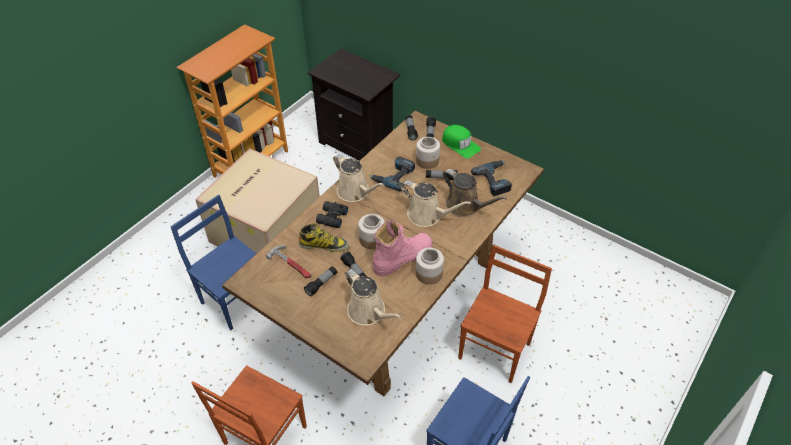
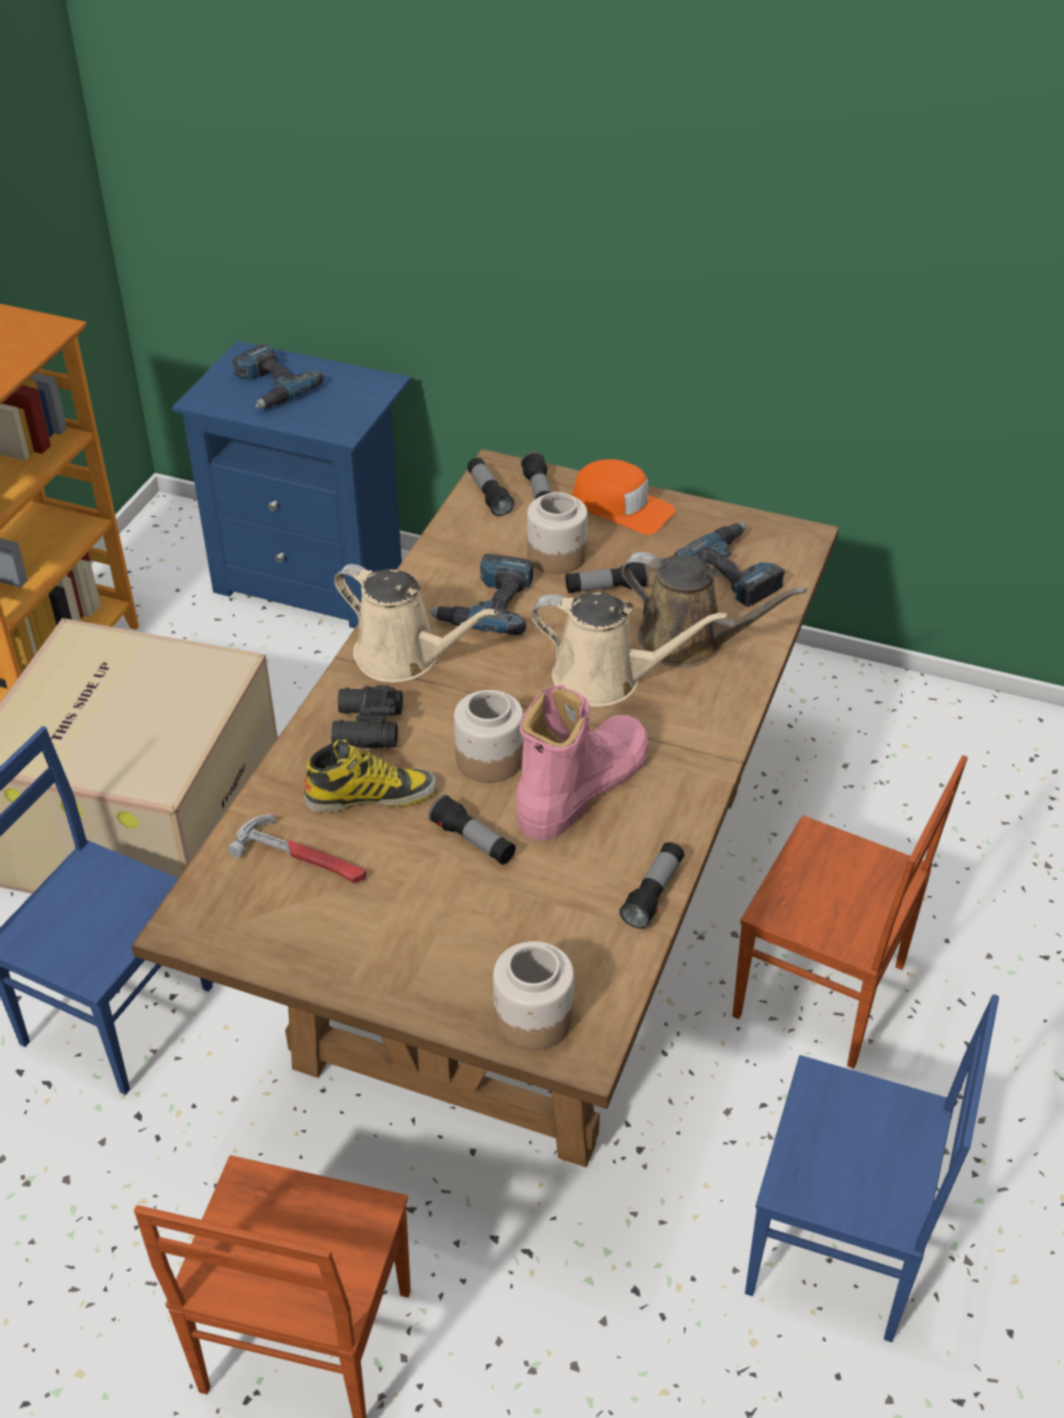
camera: 15 degrees left, 5 degrees down
(321, 284) = (399, 889): flashlight -> flashlight (653, 893)
(346, 70) = (269, 387): none -> power drill
(358, 143) = (316, 577): black nightstand -> blue nightstand
(369, 312) = (547, 931): beige watering can -> none
(428, 274) = (661, 811): jar -> jar (532, 1019)
(460, 144) = (622, 507): green cap -> orange cap
(496, 350) = (821, 994): brown chair -> brown chair turned 105 degrees clockwise

